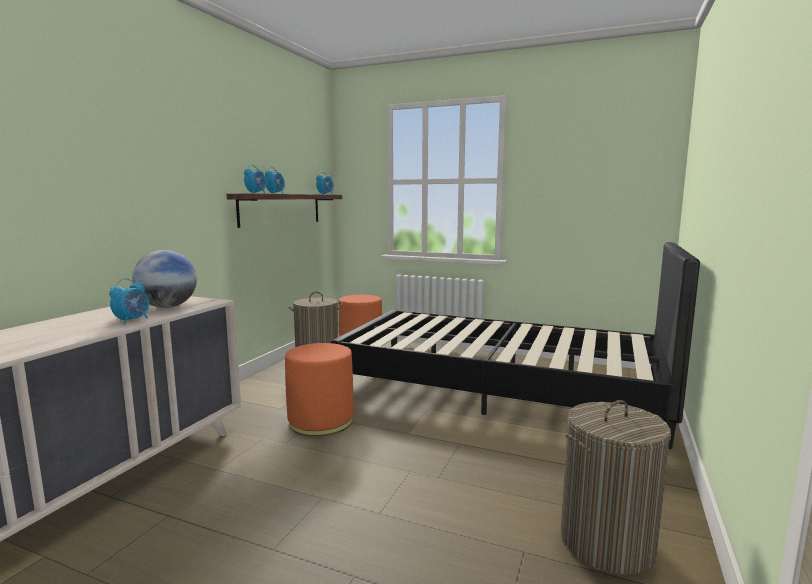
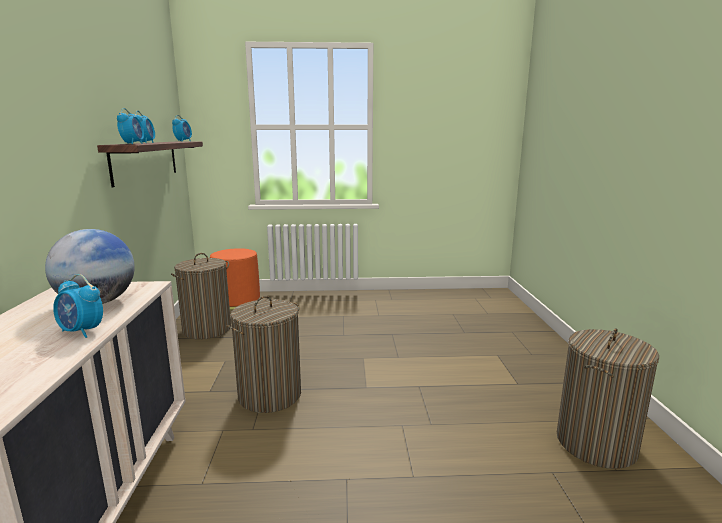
camera: 25 degrees left, 5 degrees up
(132, 320) = (82, 331): alarm clock -> alarm clock turned 120 degrees clockwise
(321, 421) = (270, 395): orange ottoman -> laundry basket
(500, 389) = (405, 325): black bed -> none

